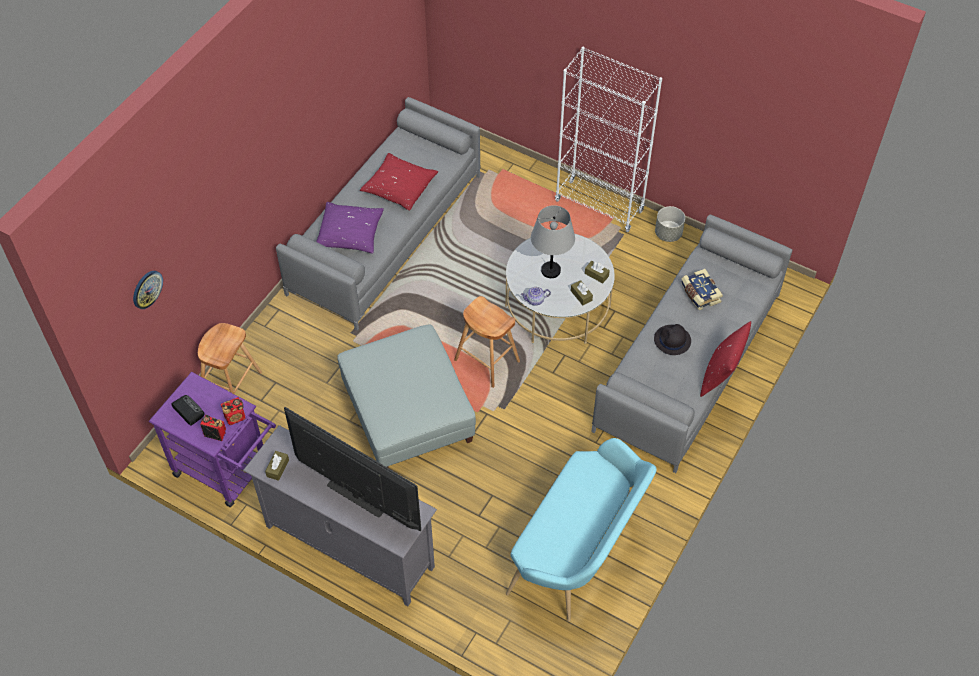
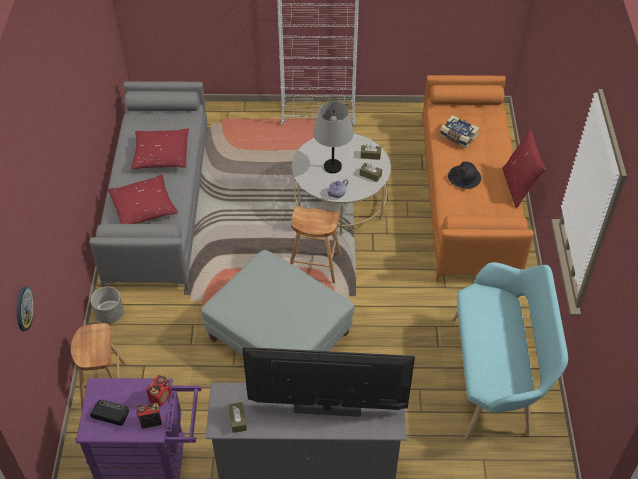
camera: 30 degrees left, 5 degrees down
(350, 234) = (144, 208): purple pillow -> red pillow
(668, 233) = (384, 114): grey planter -> grey planter (109, 314)
(688, 362) = (468, 197): grey sofa -> orange sofa

